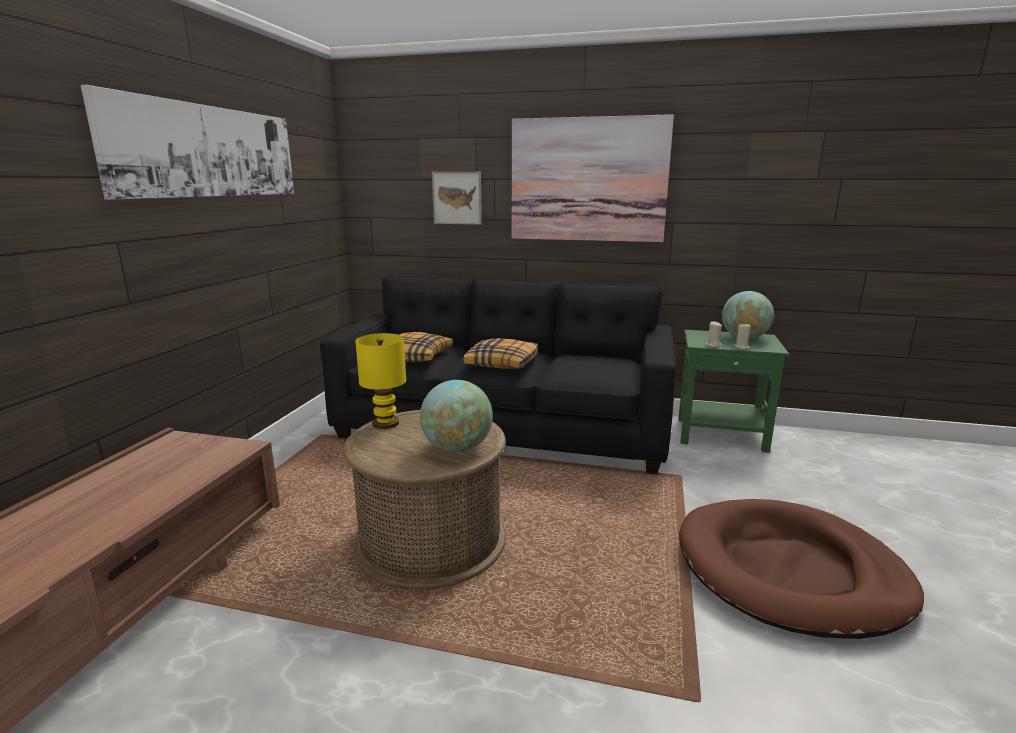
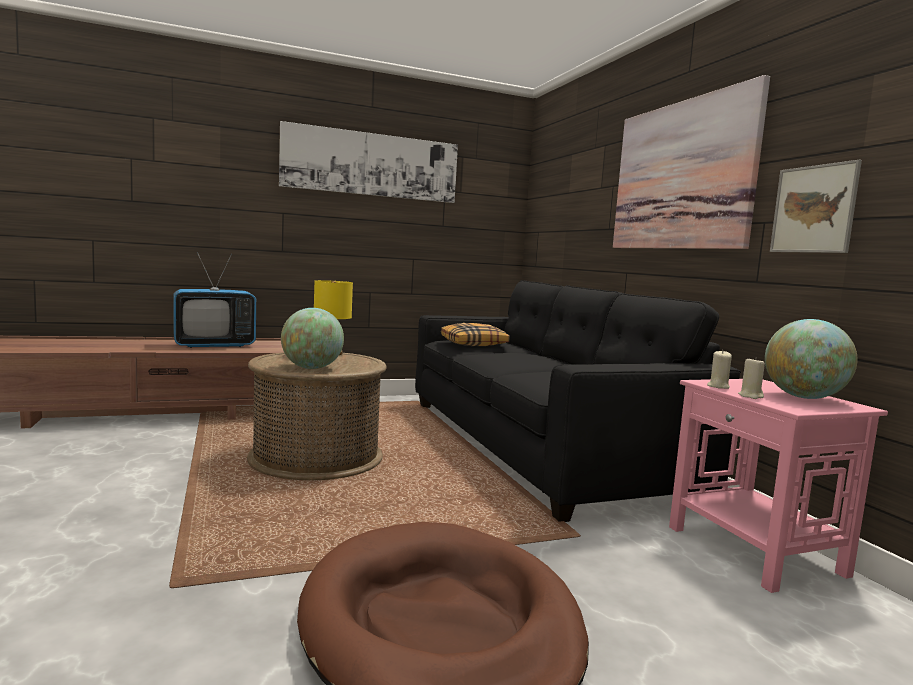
camera: 55 degrees right, 10 degrees down
(136, 485) = (214, 345): none -> television
(457, 198) = (585, 208): picture -> picture (813, 209)
(502, 363) = (510, 359): pillow -> none
(722, 435) = (755, 551): green side table -> pink side table

